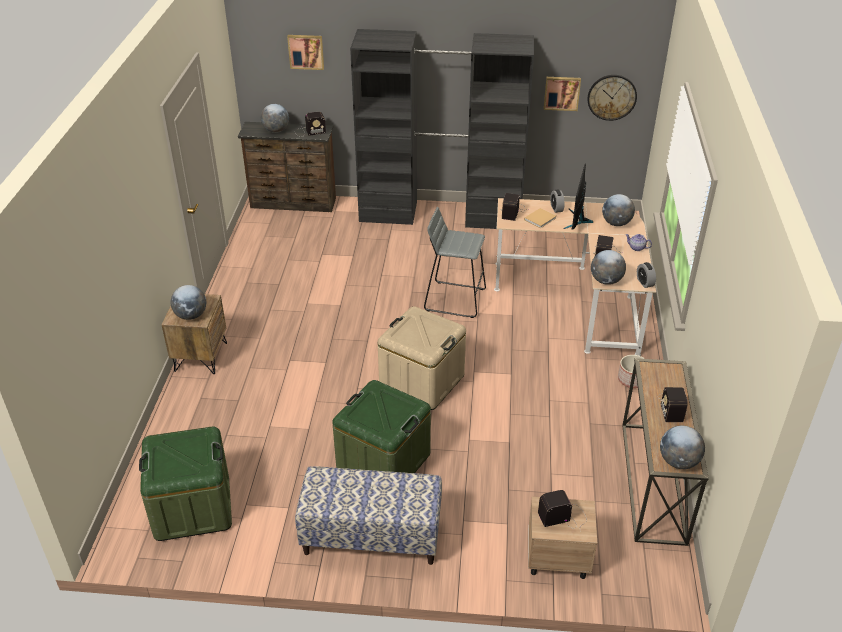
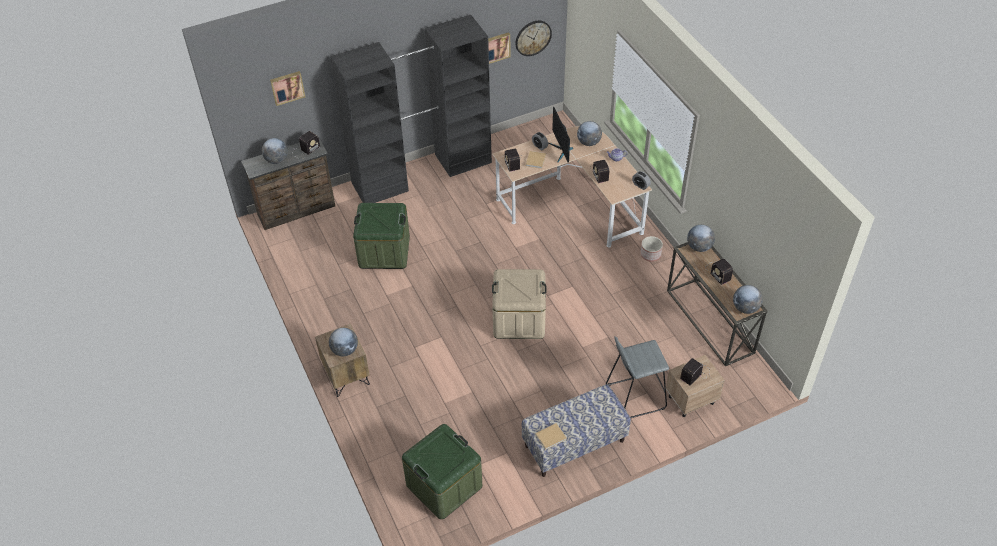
camera: 30 degrees left, 10 degrees up
(323, 500) = (551, 436): none -> beige book
(383, 461) = (540, 390): green storage box -> green storage box (384, 251)
(454, 299) = (490, 243): grey stool -> grey stool (635, 396)
(606, 281) = (616, 195): globe -> globe (699, 247)

